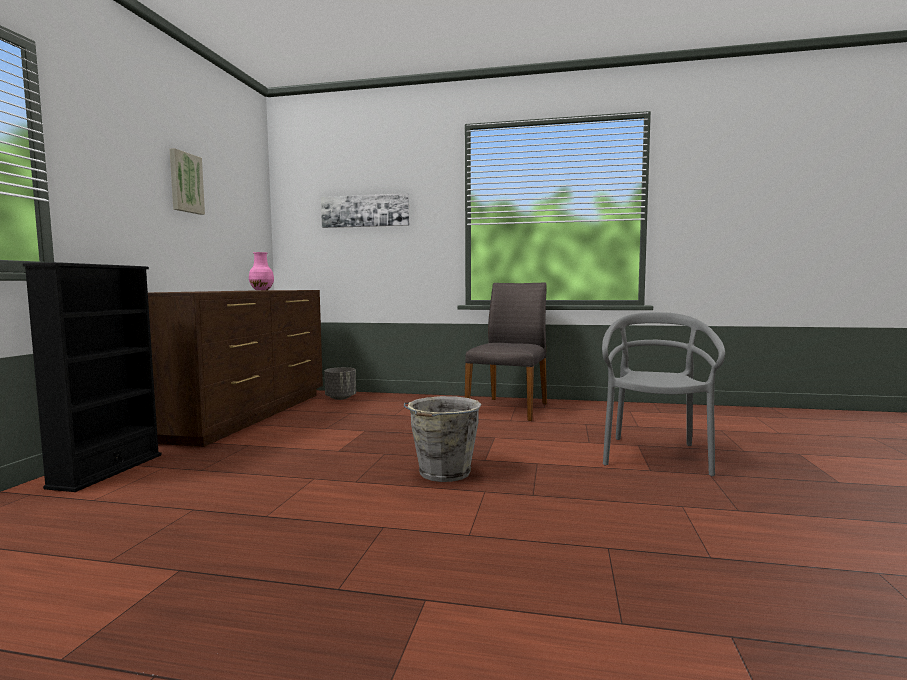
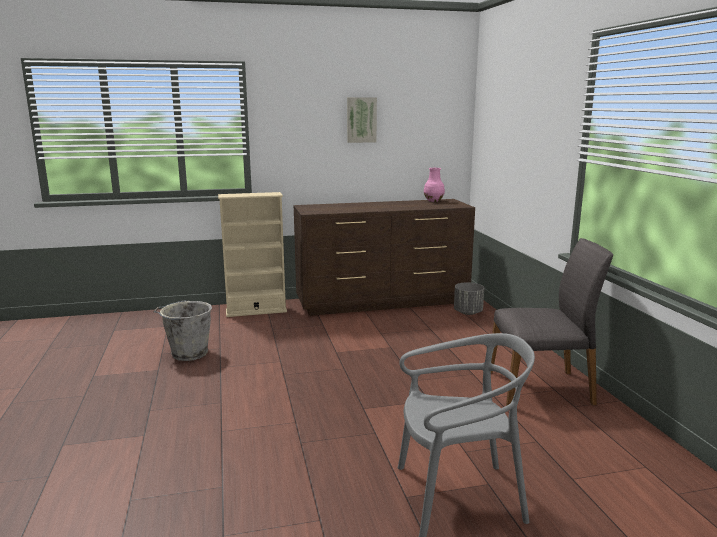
camera: 65 degrees right, 10 degrees up
(107, 471) = (256, 311): black bookcase -> beige bookcase
(365, 211) = (518, 131): picture -> none
(443, 473) = (319, 399): grey bucket -> grey bucket (188, 353)

